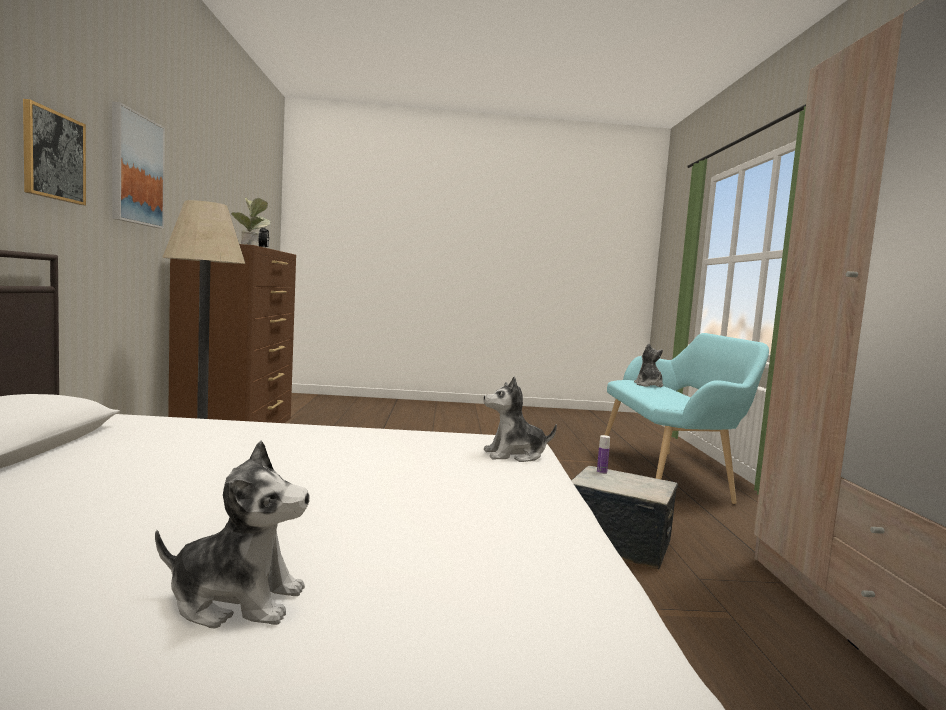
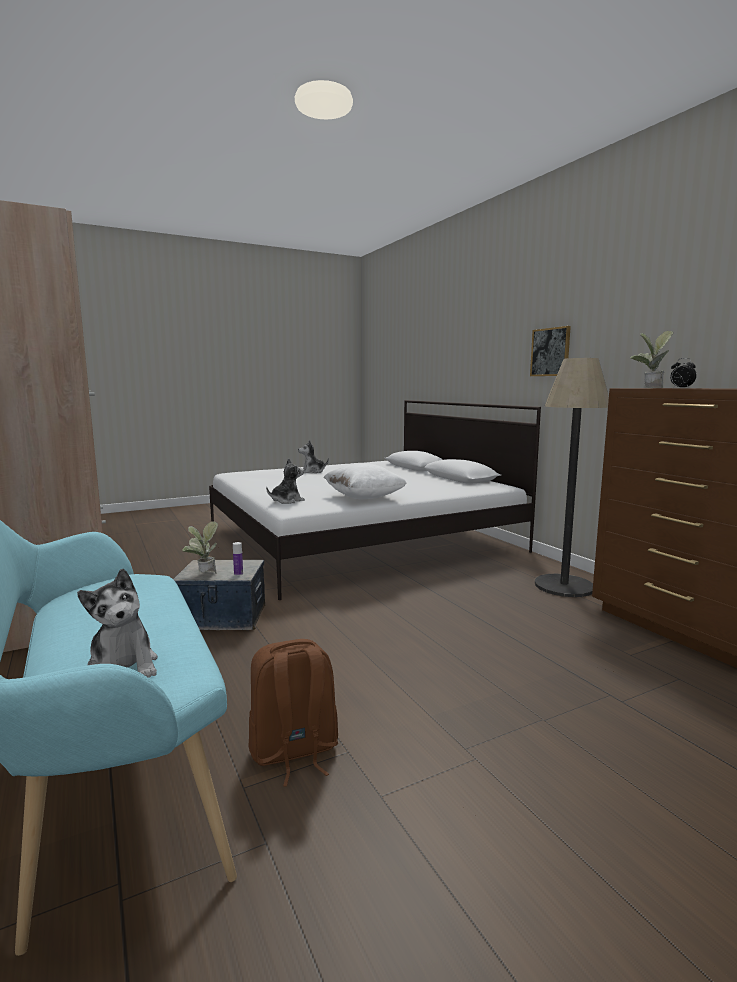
camera: 155 degrees right, 5 degrees up
(136, 170) = (627, 335): picture -> none
(375, 438) = (364, 497): none -> white pillow
(570, 463) = (294, 752): none -> brown backpack
(641, 479) = (204, 575): none -> potted plant

